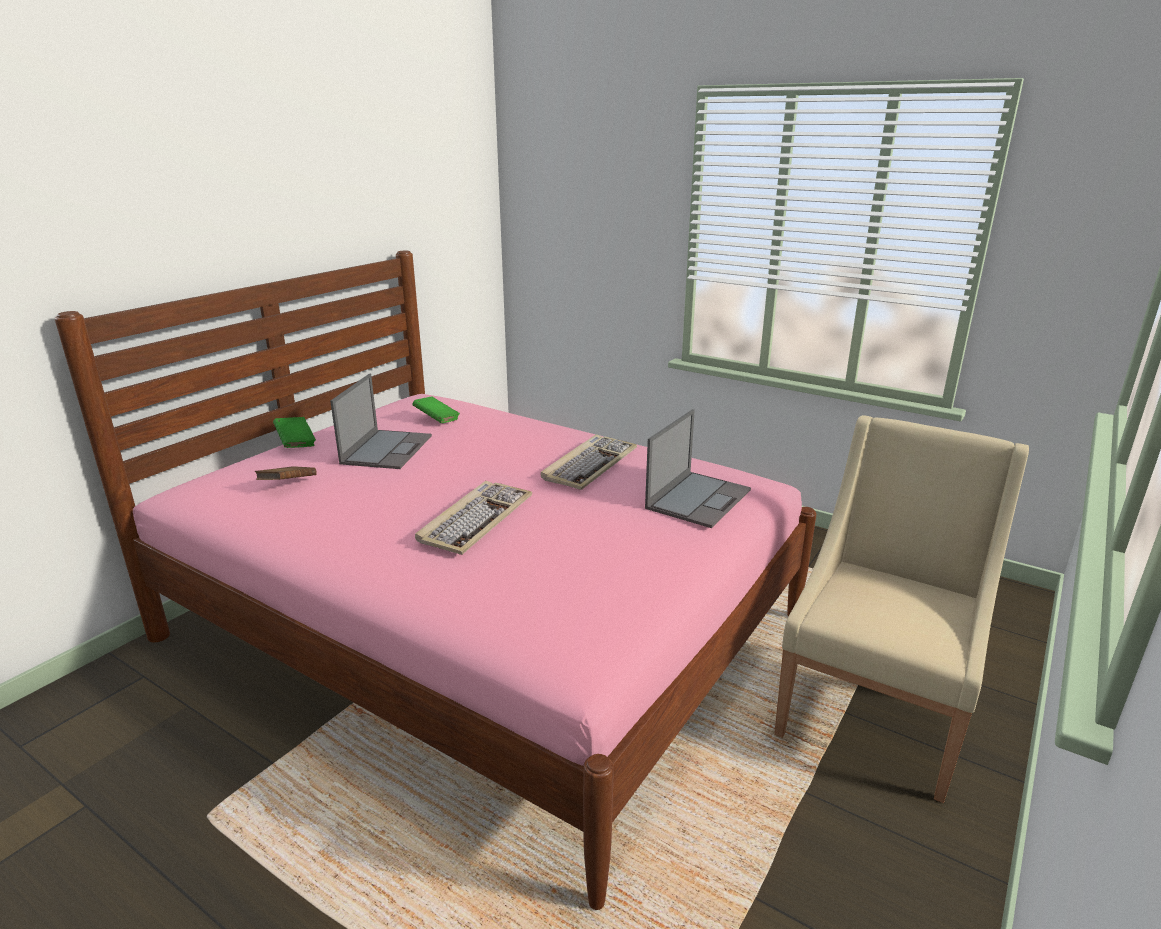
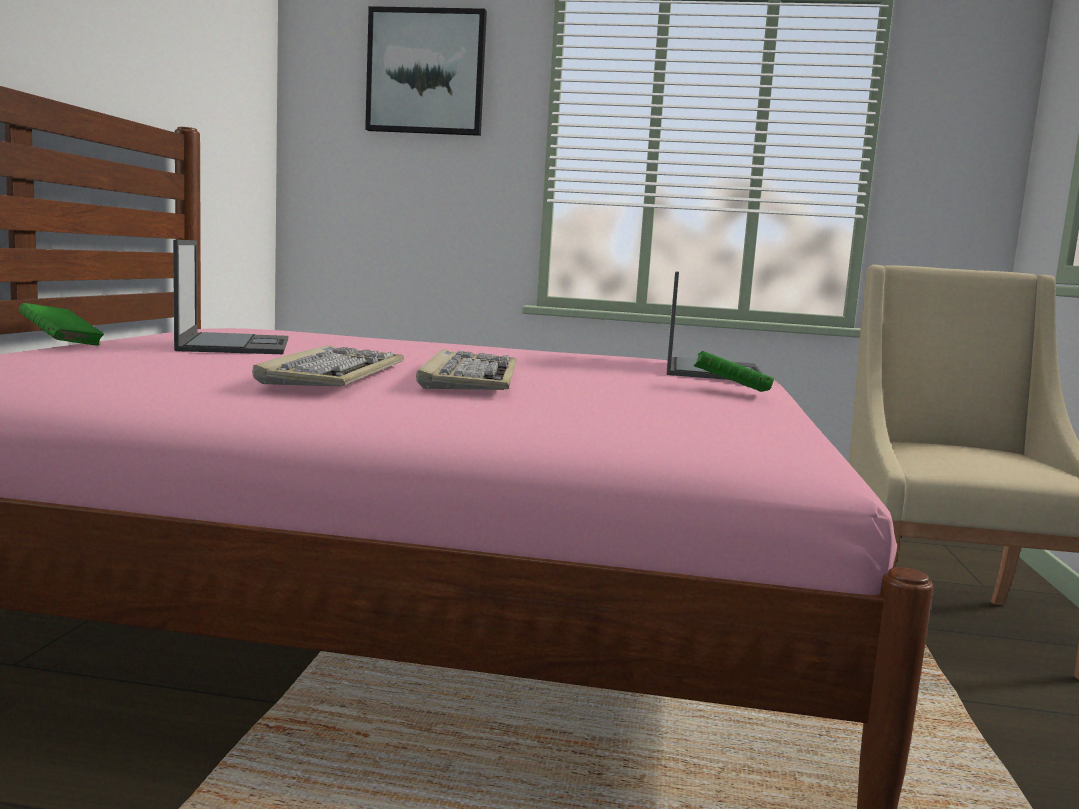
camera: 25 degrees left, 15 degrees down
(288, 485) = (108, 361): brown book -> none
(437, 420) = (274, 333): green book -> green book (730, 392)
(589, 465) = (543, 355): keyboard -> keyboard (334, 374)
(599, 164) = (426, 72): none -> picture

